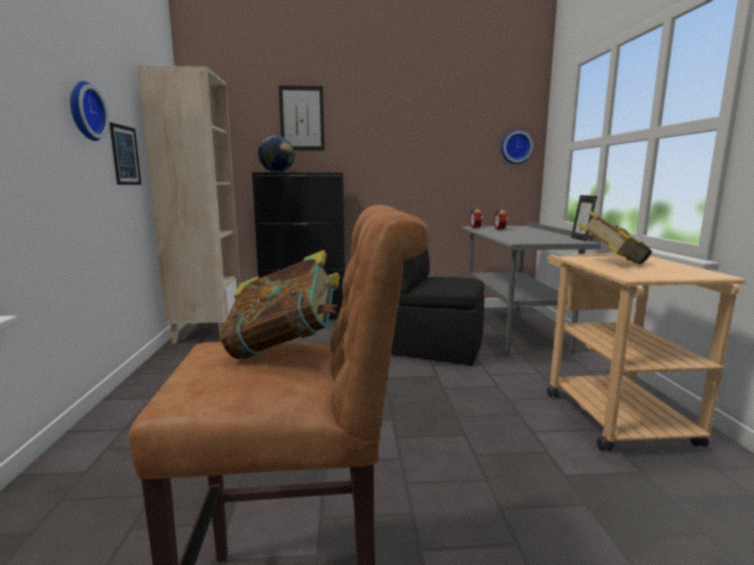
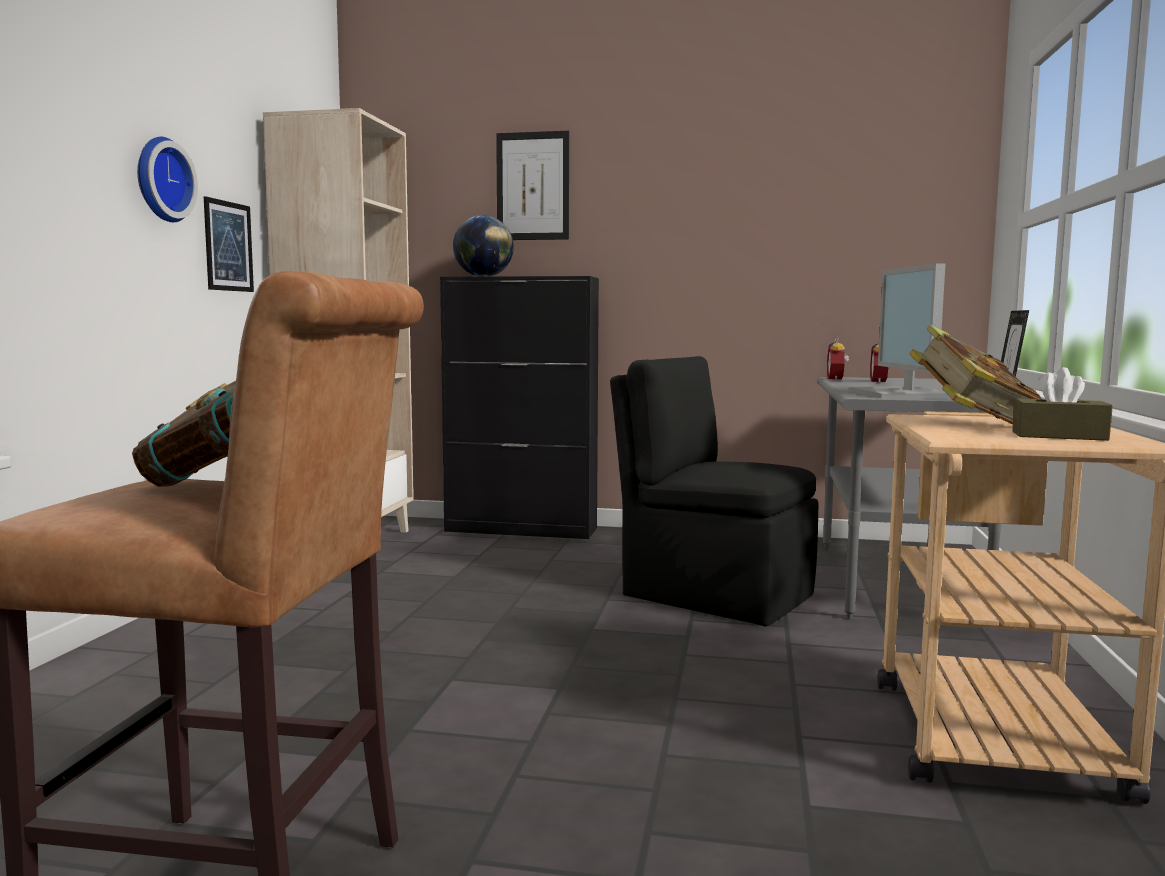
camera: 15 degrees right, 5 degrees down
(515, 147) = (931, 226): wall clock -> none
(532, 239) = (903, 394): none -> monitor
(670, 270) = (1059, 436): none -> brown tissue box

